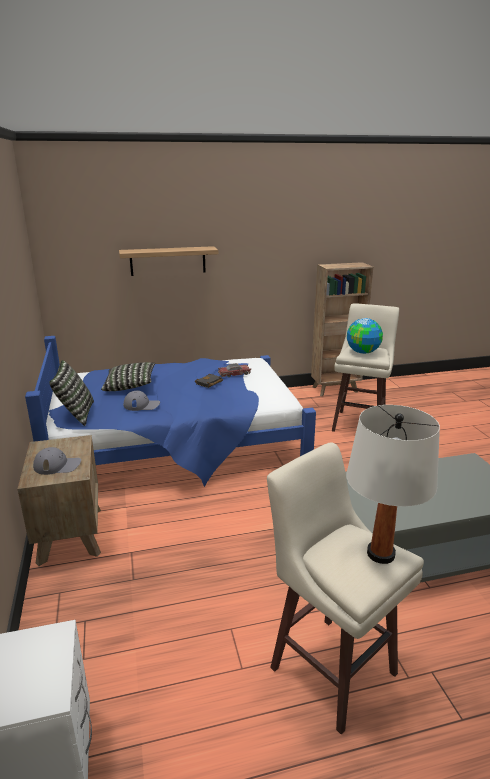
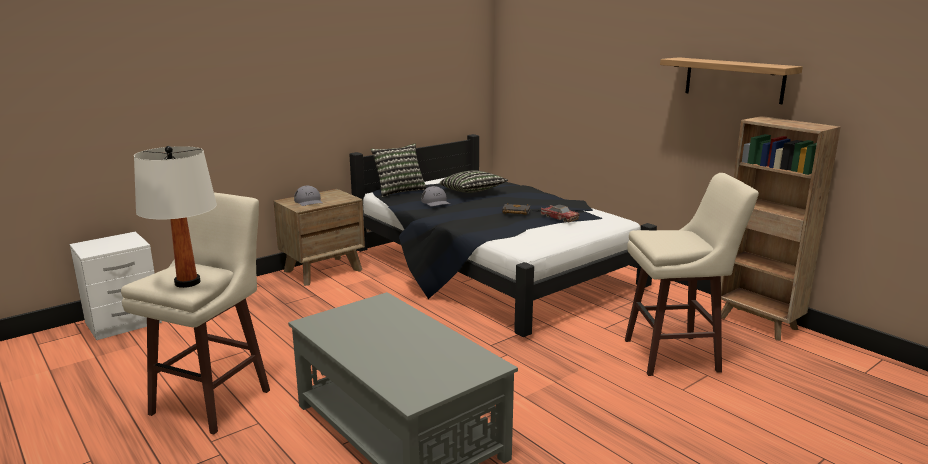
camera: 65 degrees right, 5 degrees down
(168, 261) = (591, 81): shelf -> shelf (733, 80)
(176, 443) = (492, 270): blue bed -> black bed
(362, 352) = (666, 237): globe -> none

